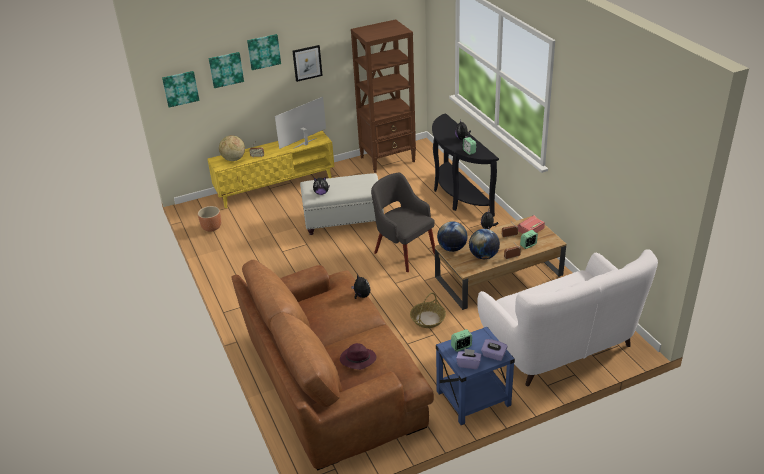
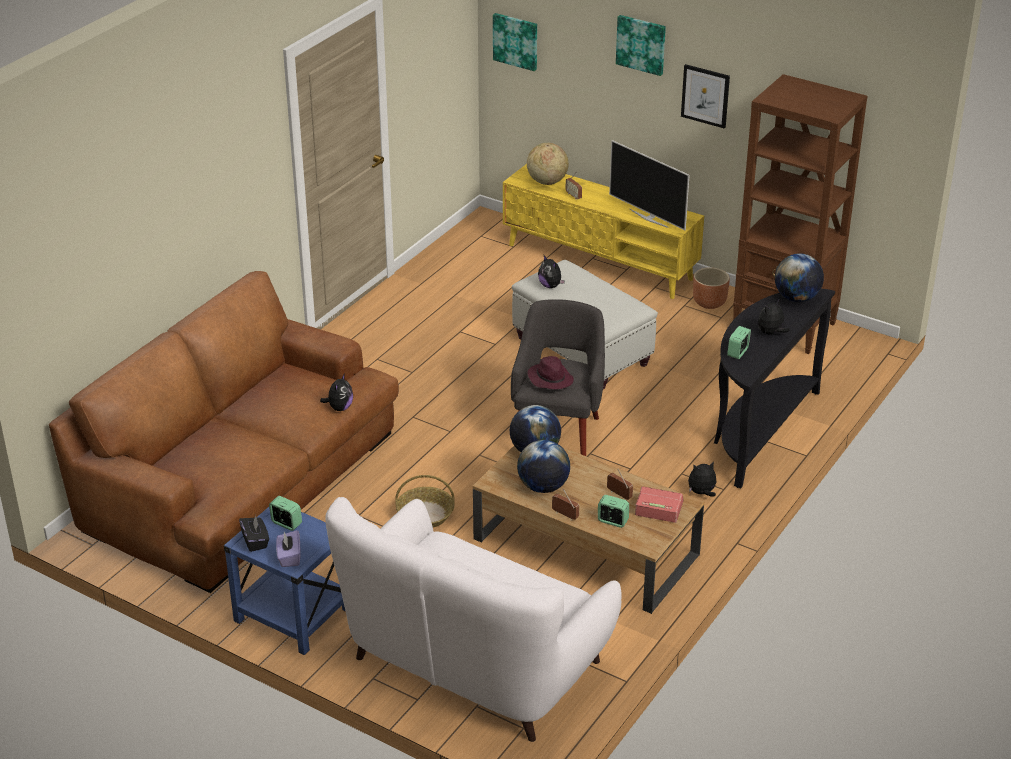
camera: 55 degrees right, 0 degrees up
(211, 227) = (456, 254): brown planter -> brown planter (709, 303)
(226, 69) = (582, 44): picture -> none
(305, 143) = (649, 218): television -> television turned 150 degrees counterclockwise
(357, 360) = (208, 452): purple hat -> purple hat (550, 379)
(441, 123) = (796, 298): none -> globe
(468, 364) = (255, 541): purple tissue box -> black tissue box

